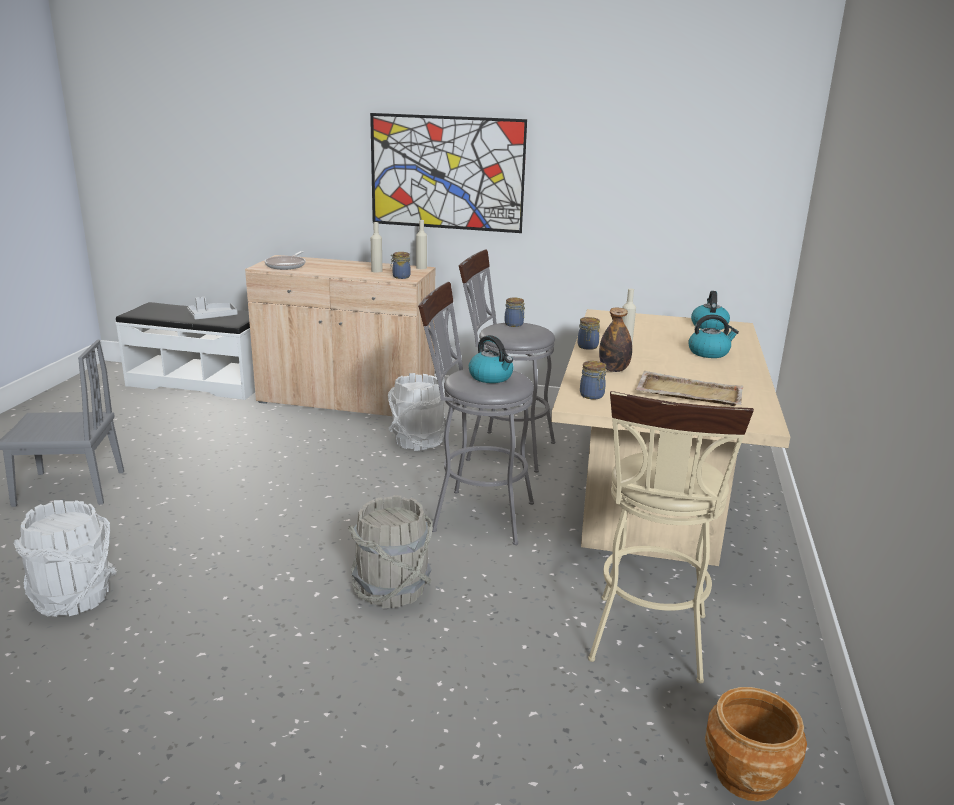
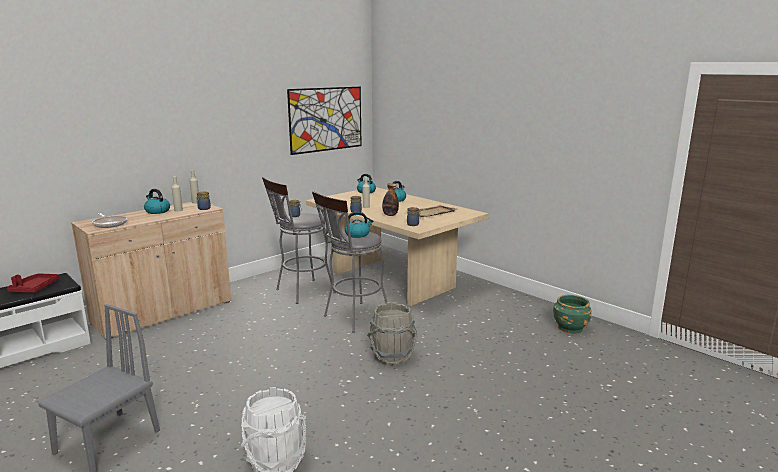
camera: 55 degrees left, 5 degrees down
(212, 317) = (34, 288): grey tray -> red tray
(359, 266) = (157, 211): none -> kettle
(418, 441) = (255, 308): white bucket -> none
(446, 173) = (199, 136): picture -> picture (326, 119)
(648, 645) = (490, 317): beige stool -> none
(747, 776) = (570, 328): brown planter -> green planter

